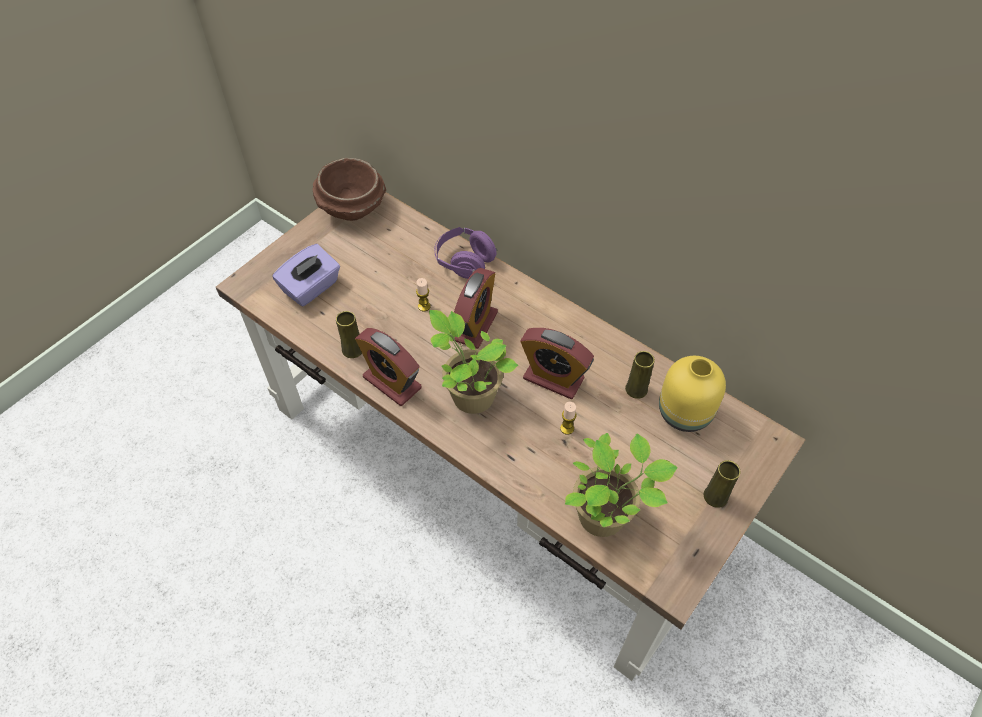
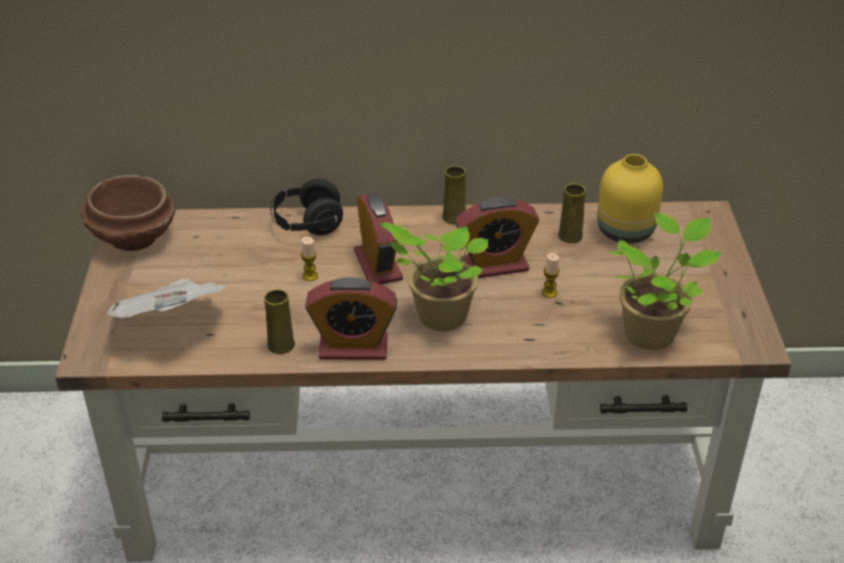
camera: 40 degrees left, 15 degrees down
(311, 288) = (172, 321): purple tissue box -> newspaper
(464, 262) = (307, 224): purple headphones -> black headphones
(715, 496) = (713, 271): yellow vase -> yellow vase (454, 217)

